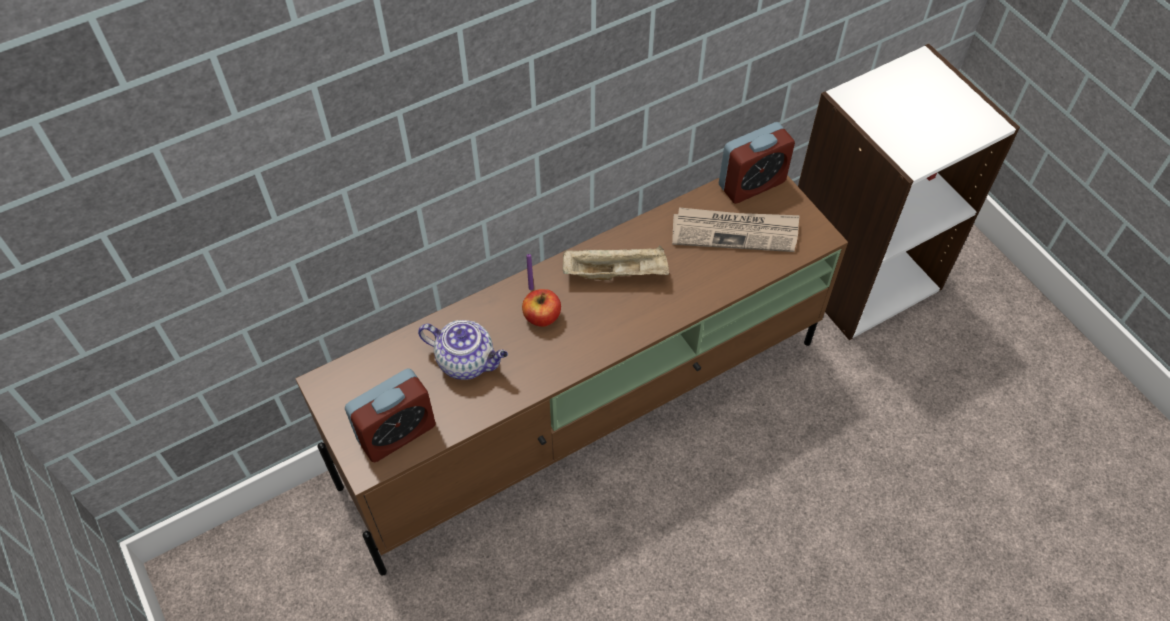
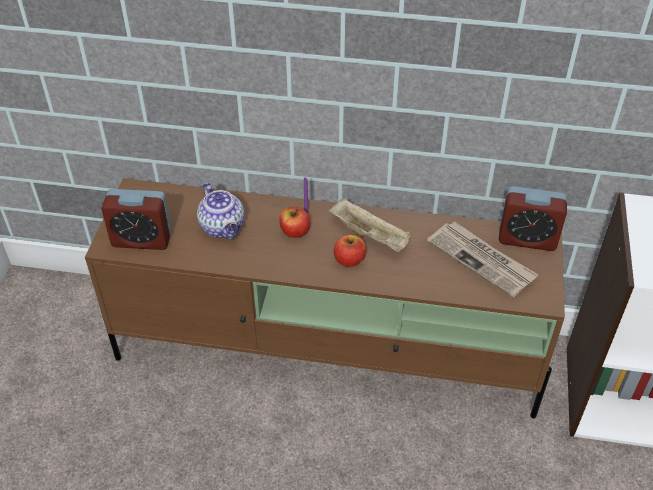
camera: 40 degrees right, 10 degrees down
(622, 311) = (349, 260): none -> apple

